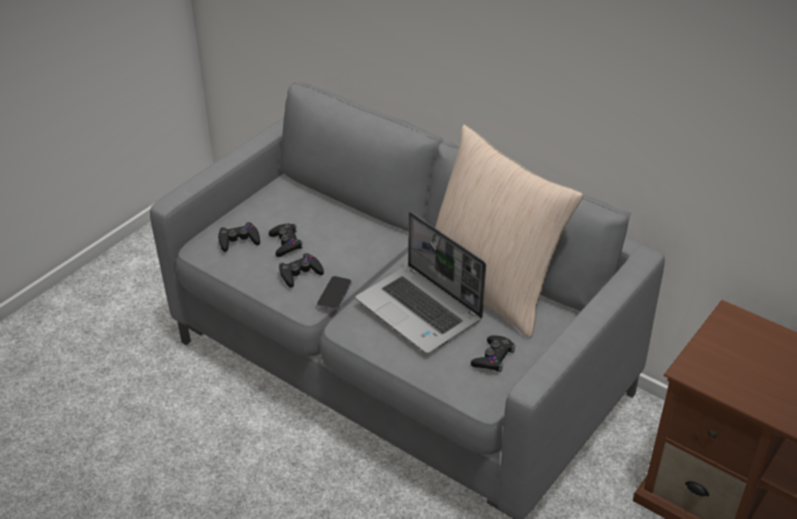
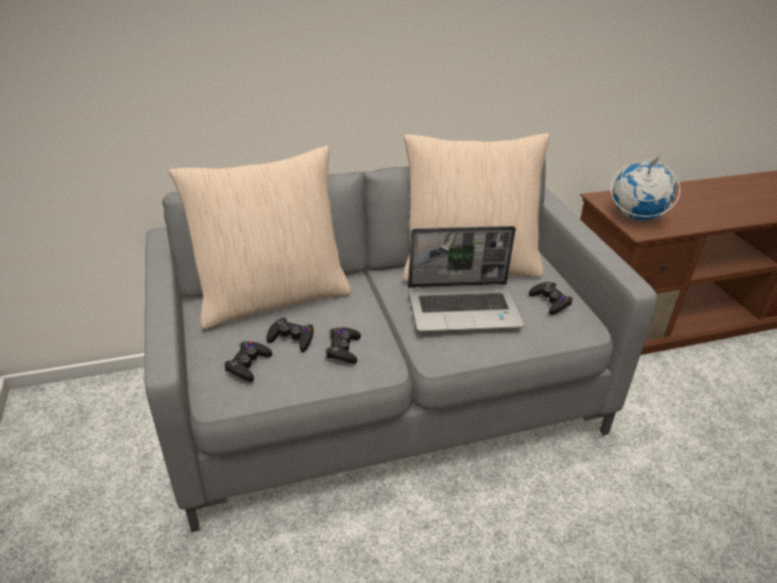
camera: 55 degrees left, 5 degrees down
(324, 208) = (272, 297): none -> beige pillow
(334, 294) = (391, 343): phone -> none
(721, 357) = (635, 217): none -> globe

